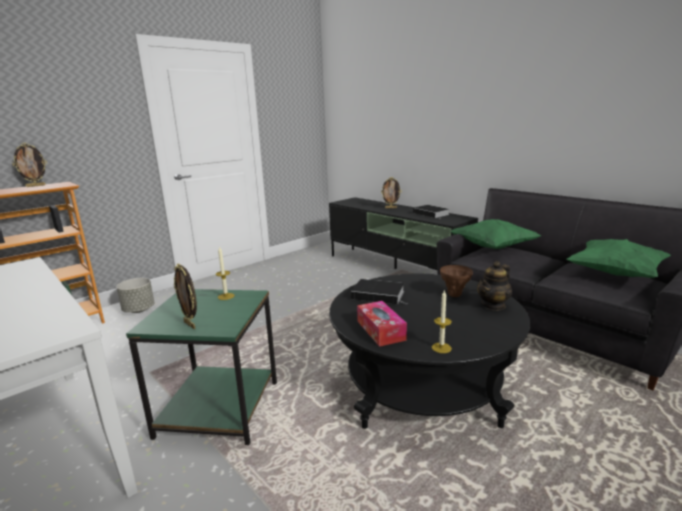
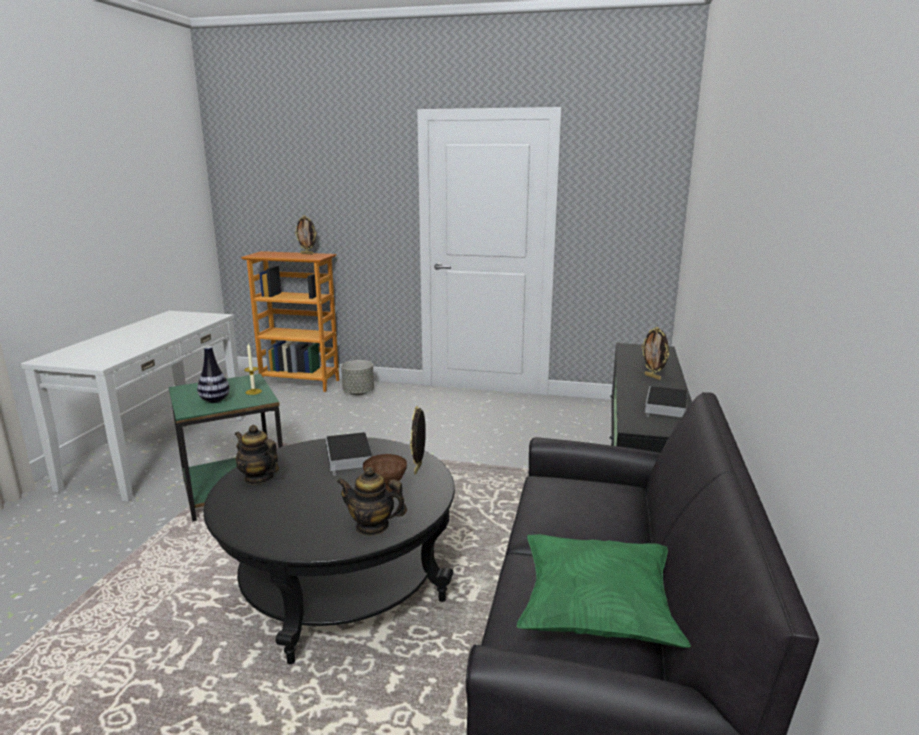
camera: 55 degrees right, 0 degrees up
(190, 324) = (190, 399): picture frame -> picture frame (419, 469)
(218, 314) = (215, 400): none -> vase
(380, 330) = (258, 478): tissue box -> teapot
(441, 348) = (235, 516): candle -> none
(492, 247) = (607, 487): green pillow -> none

